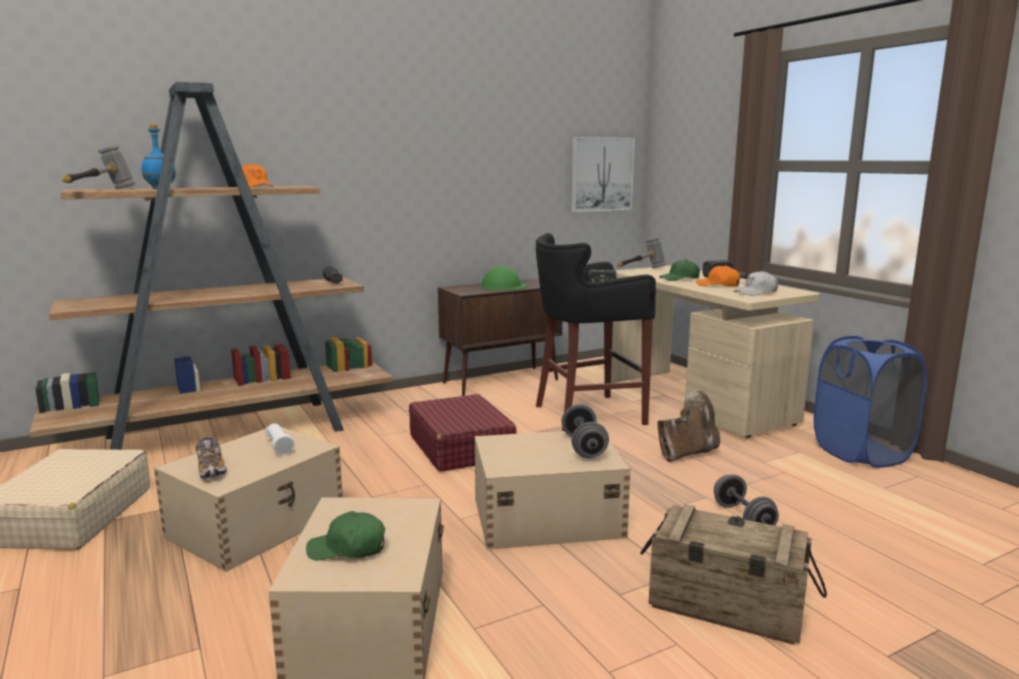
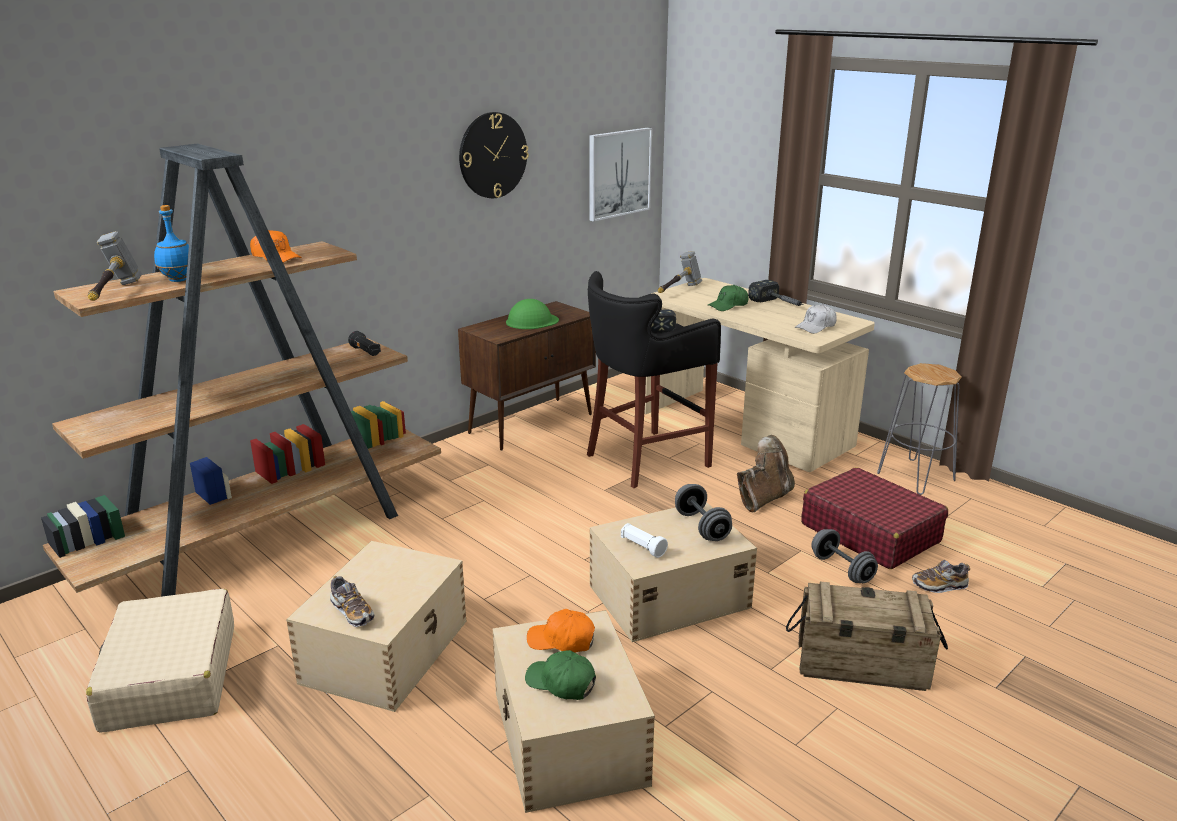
camera: 15 degrees left, 10 degrees up
(279, 447) = (400, 570): white flashlight -> white flashlight (642, 547)
(348, 549) = (561, 683): green cap -> green cap turned 45 degrees clockwise
(461, 447) = (539, 522): red suitcase -> red suitcase (869, 532)
(478, 141) = (493, 155): none -> wall clock
(718, 285) = (773, 316): orange cap -> orange cap (562, 641)
(851, 547) = (939, 586): none -> shoe
(861, 453) = (916, 477): blue laundry basket -> grey stool

